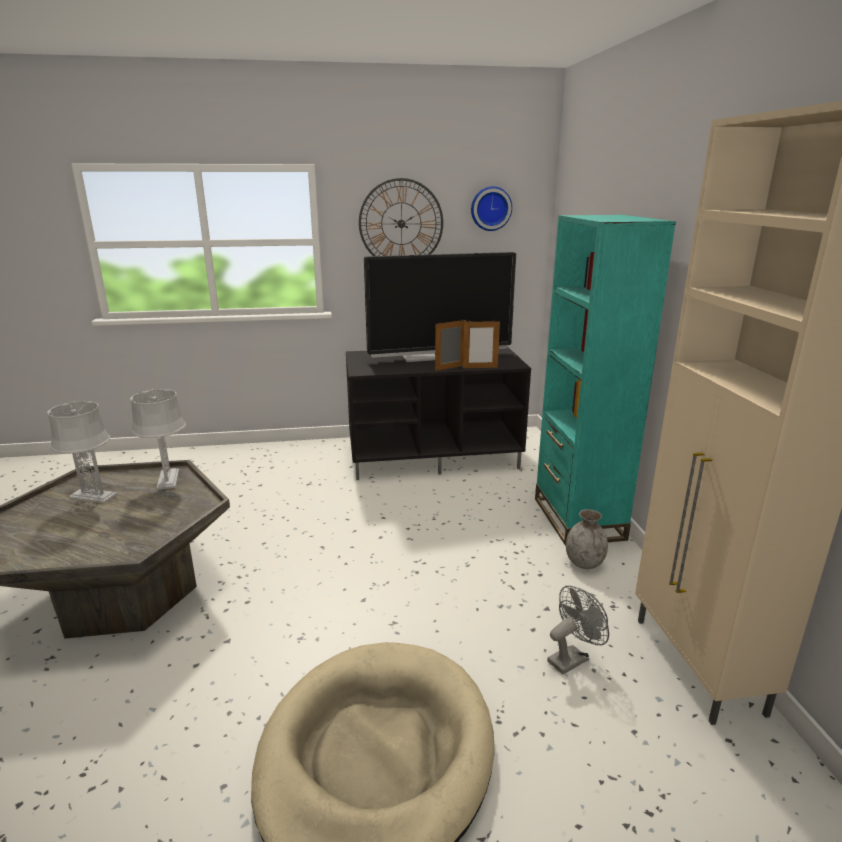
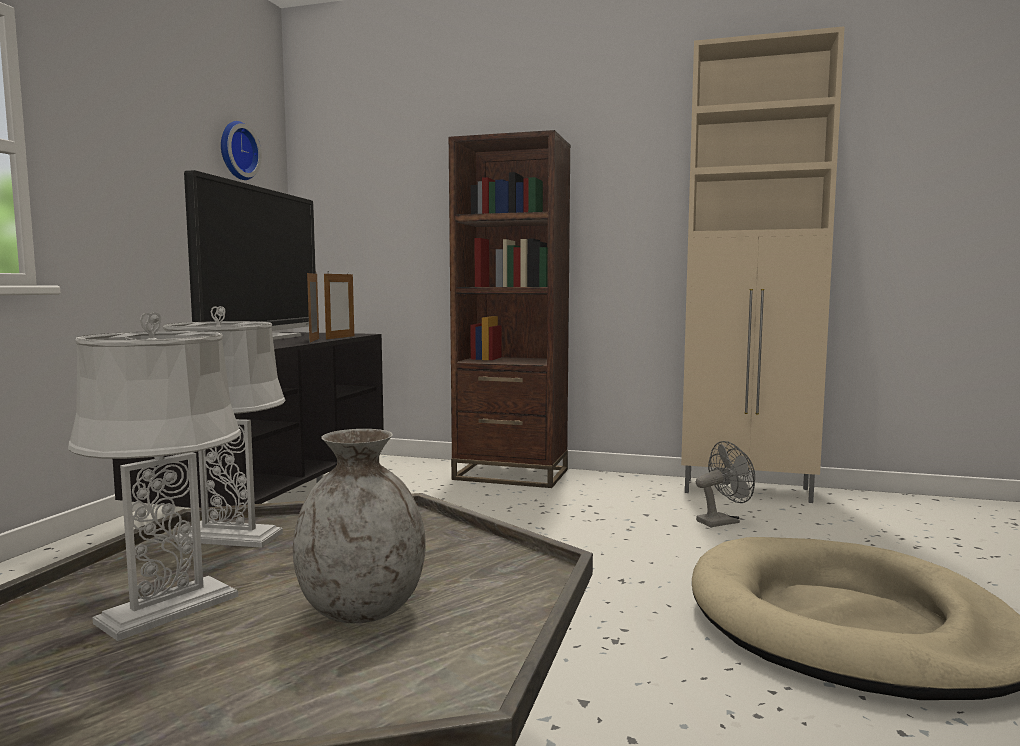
camera: 65 degrees left, 15 degrees down
(401, 223) = (143, 147): wall clock -> none
(572, 658) = (722, 521): grey fan -> grey fan turned 75 degrees clockwise
(578, 518) = (511, 474): turquoise bookcase -> brown bookcase
(584, 563) = (587, 488): grey vase -> grey vase (362, 610)

